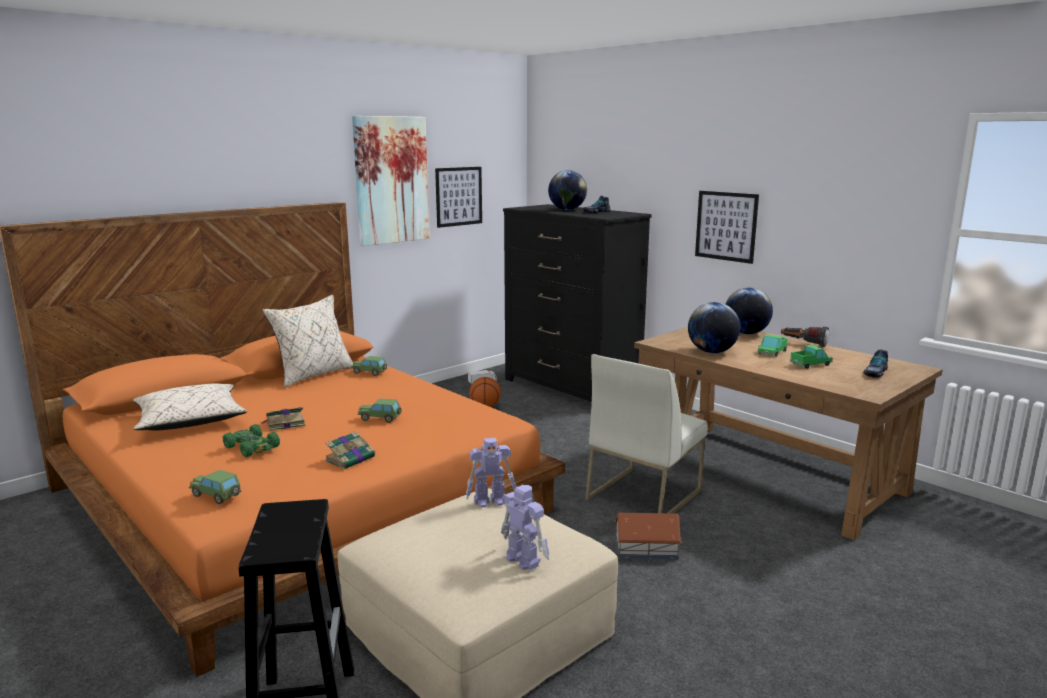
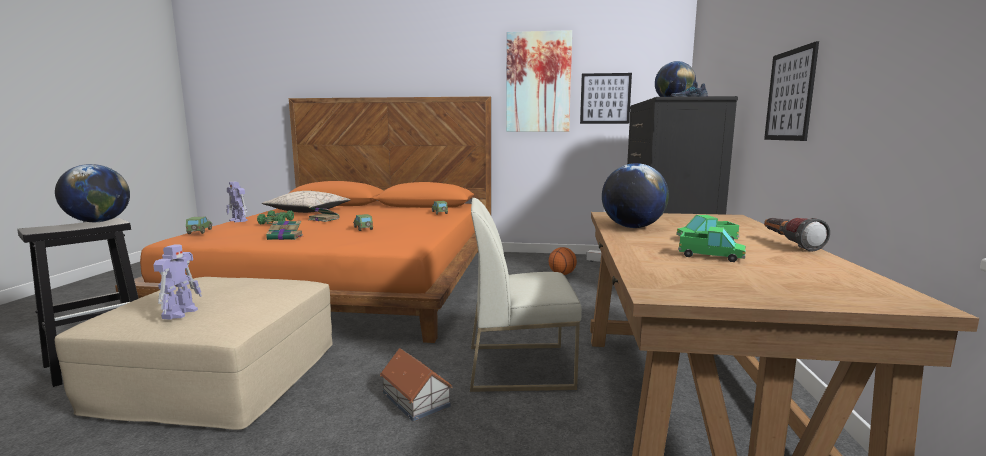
camera: 50 degrees right, 5 degrees down
(313, 375) = (414, 208): beige pillow -> none
(491, 501) = (284, 284): toy robot -> toy robot (238, 220)
(746, 333) = (743, 226): globe -> globe (98, 222)
(875, 372) = (785, 283): shoe -> none

